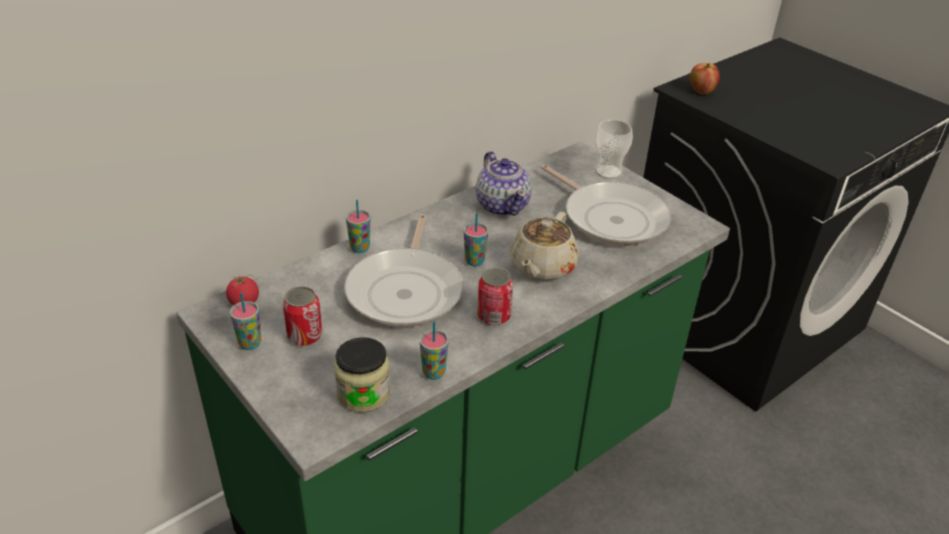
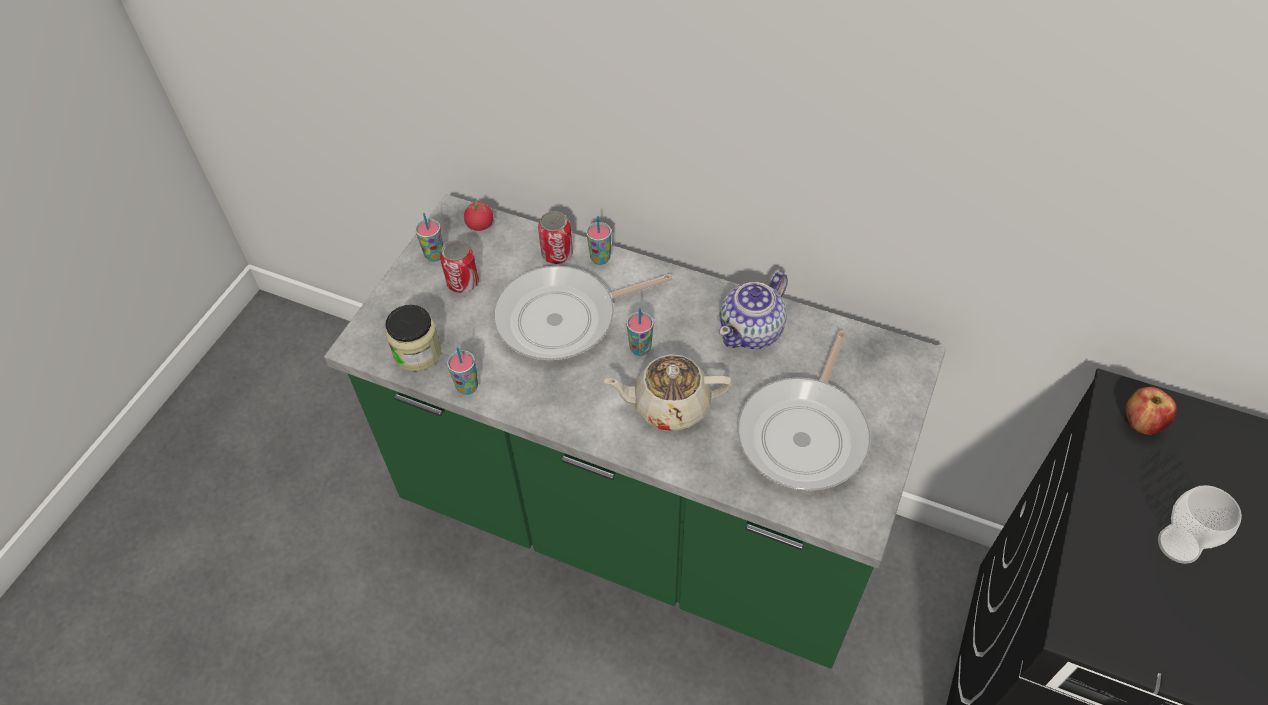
camera: 65 degrees right, 15 degrees up
(494, 316) = (568, 397): can -> can (557, 254)
(608, 172) = (898, 398): cup -> cup (1178, 545)

